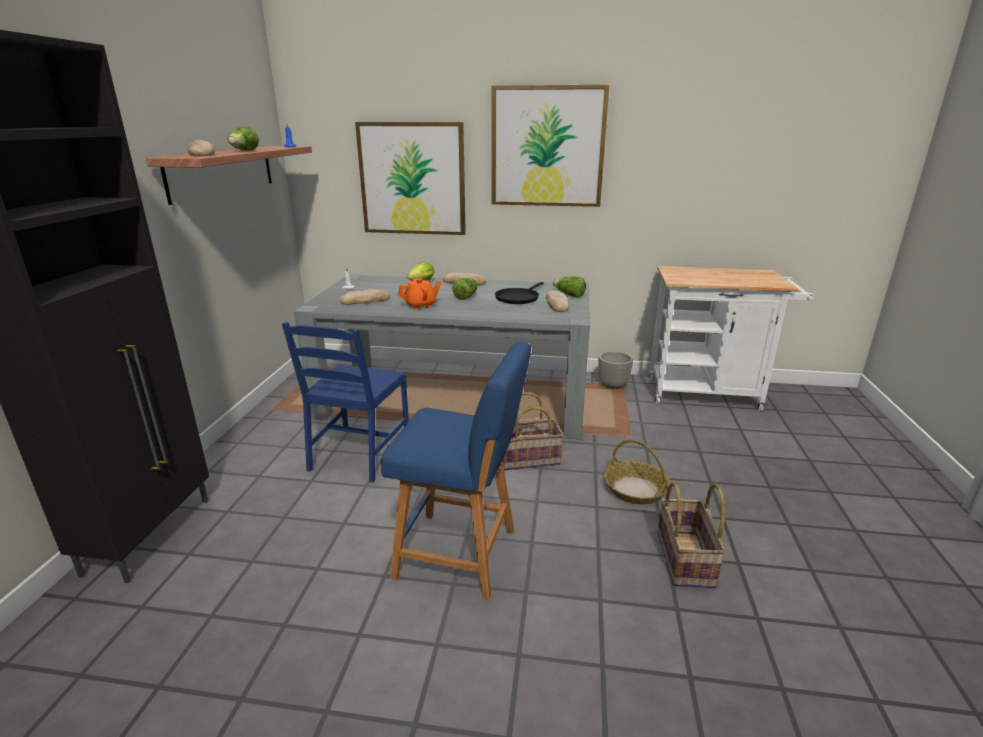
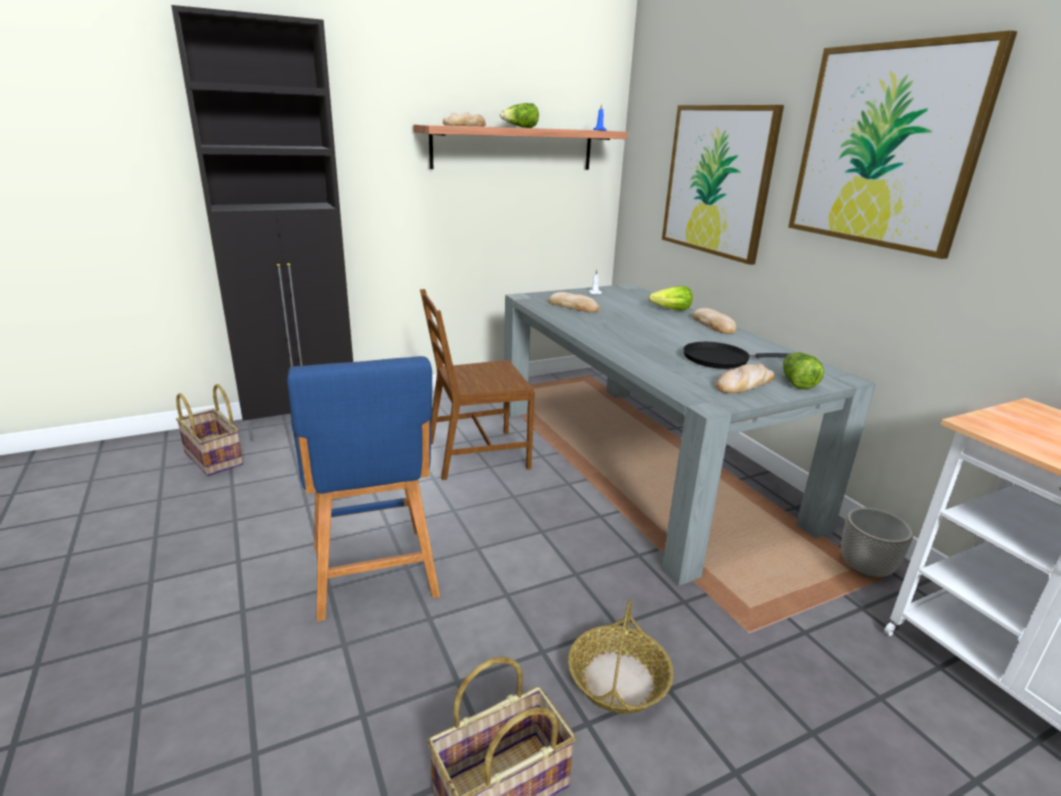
camera: 55 degrees right, 0 degrees up
(359, 454) = (476, 455): blue chair -> brown chair
(420, 306) = (601, 327): orange teapot -> none
(466, 296) = (669, 336): lettuce -> none
(528, 458) = (585, 557): basket -> basket (215, 458)

